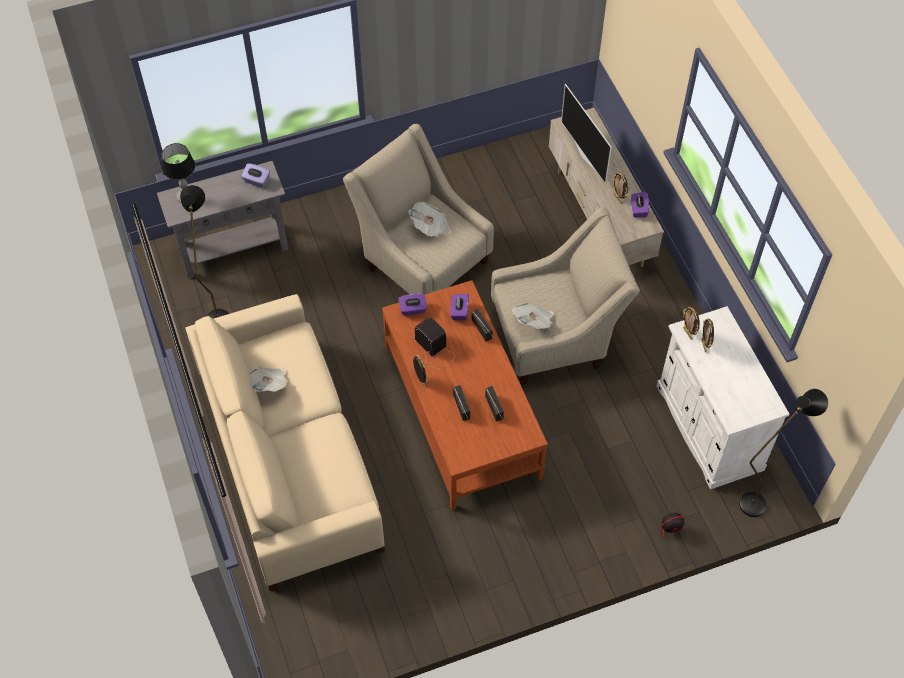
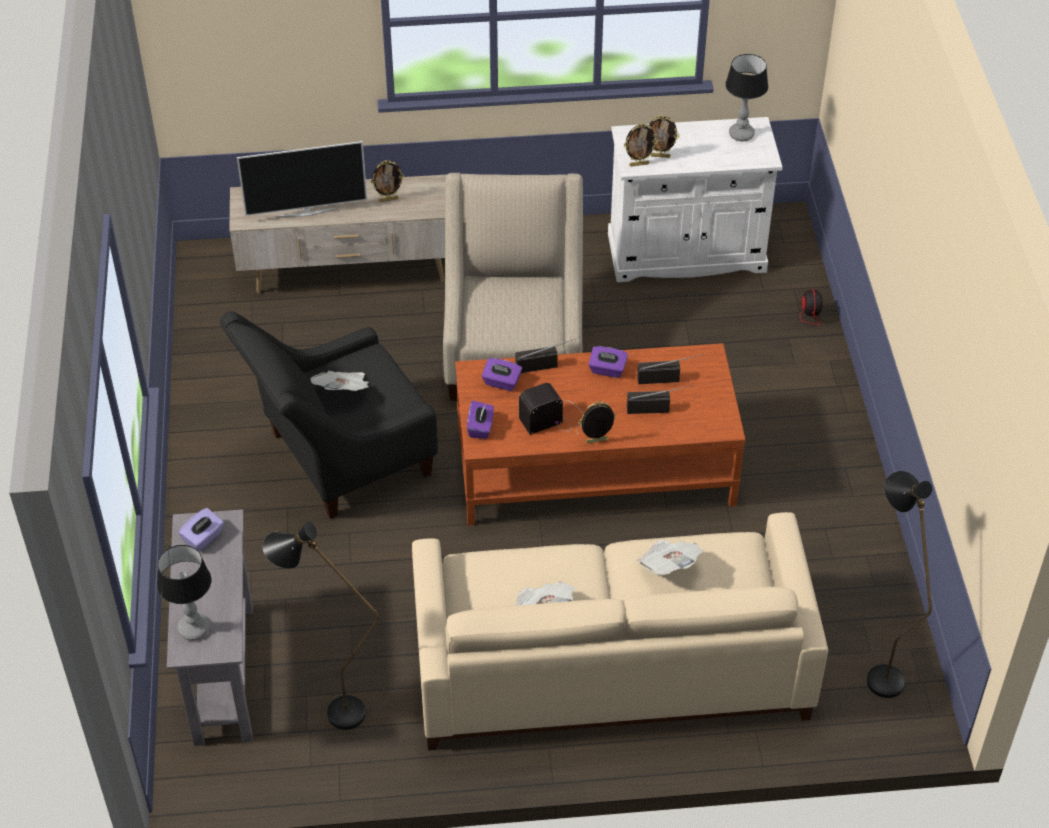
camera: 75 degrees left, 10 degrees down
(422, 260) = (339, 459): beige armchair -> black armchair
(534, 321) = (535, 324): newspaper -> newspaper (668, 566)
(638, 210) = (413, 186): purple tissue box -> purple tissue box (607, 370)
(757, 397) = (741, 134): none -> table lamp
(759, 499) = (789, 237): black floor lamp -> black floor lamp (878, 671)

